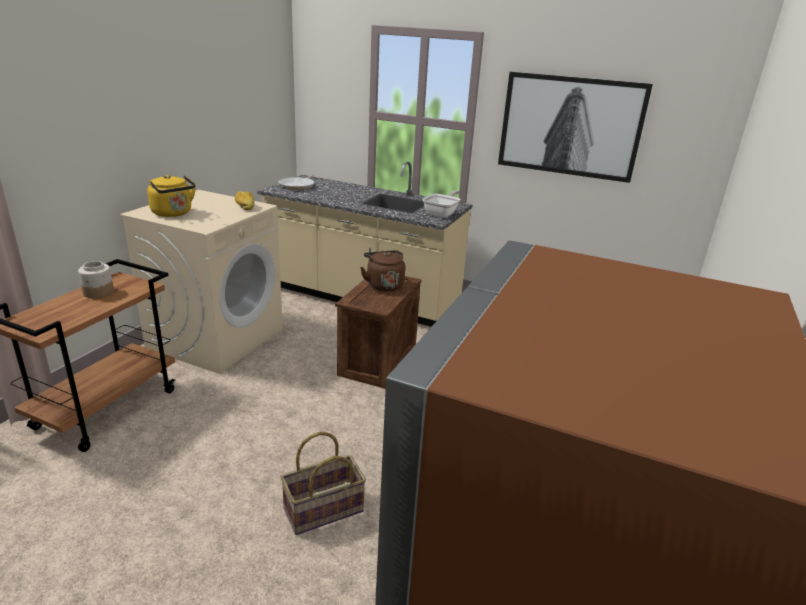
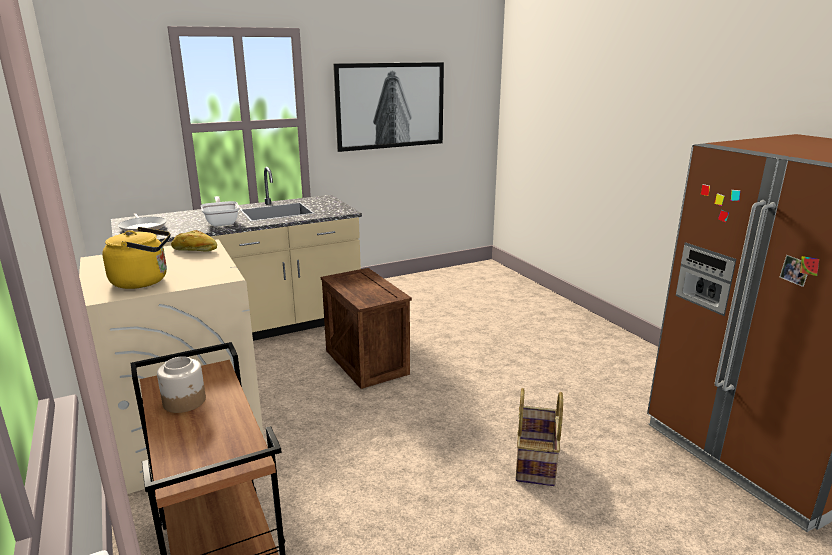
camera: 50 degrees left, 5 degrees down
(383, 285) = (356, 282): brown kettle -> none
(442, 214) = (334, 206): frying pan -> frying pan (222, 222)

